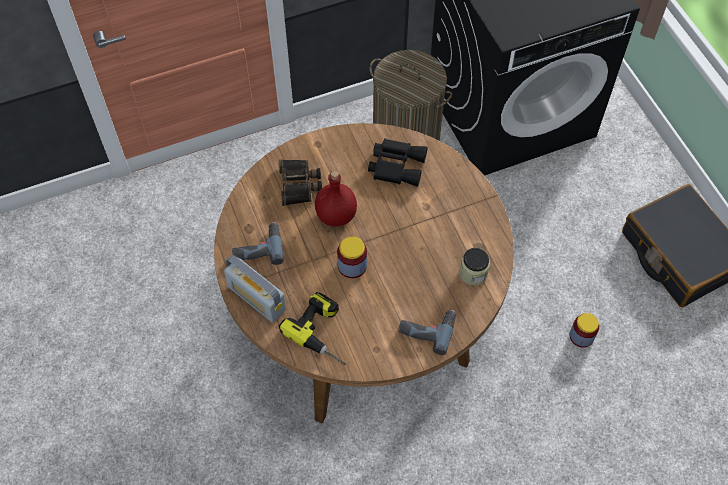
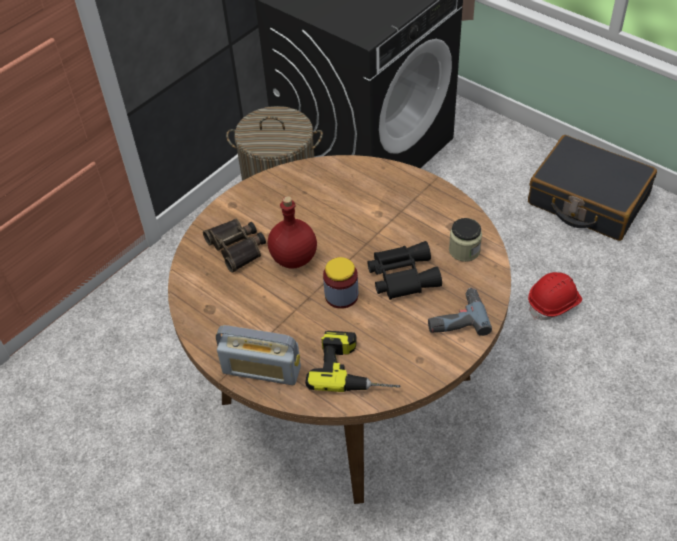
camera: 25 degrees left, 10 degrees down
(258, 247) = (230, 322): power drill -> none
(396, 165) = (324, 191): black binoculars -> black binoculars (401, 275)
(581, 336) = (554, 303): jar -> red hard hat

